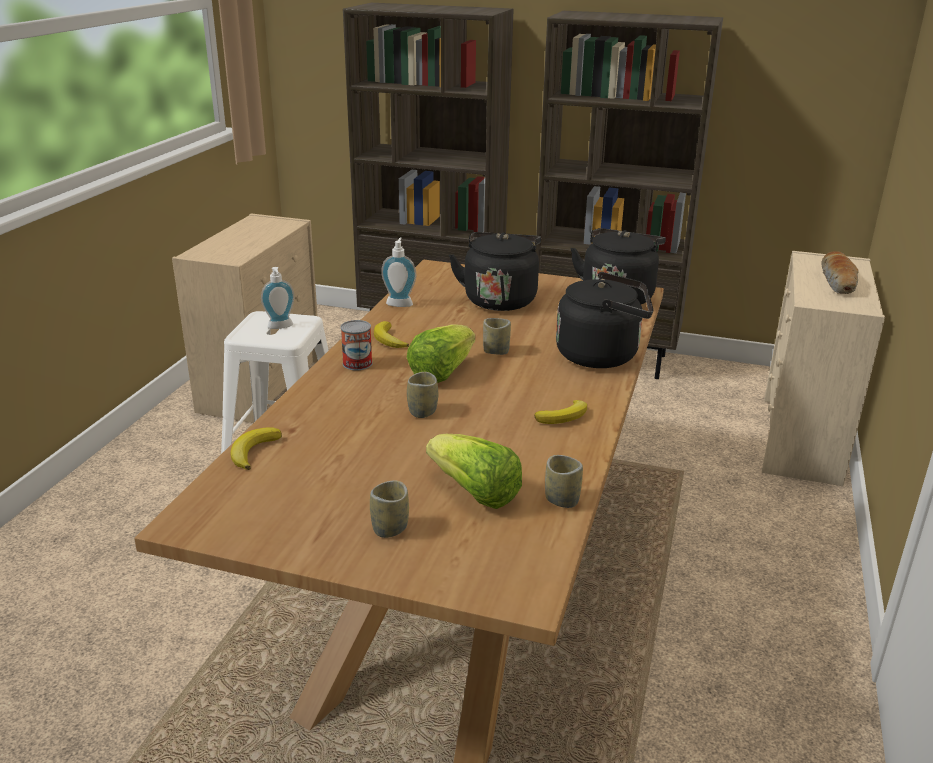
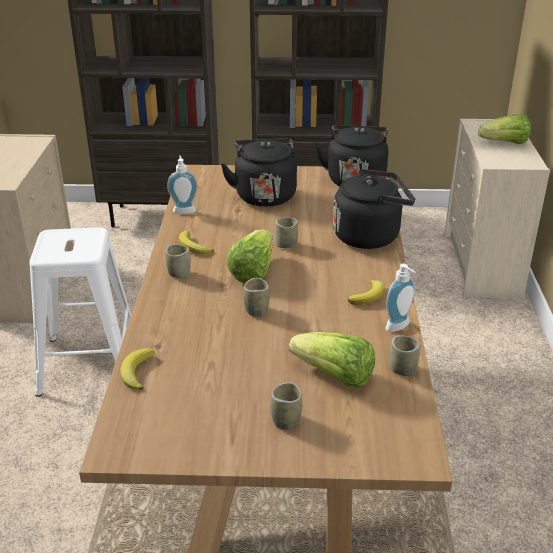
camera: 15 degrees left, 5 degrees up
(281, 327) = (75, 243): soap dispenser -> soap dispenser (400, 327)
(357, 363) = (179, 274): can -> cup
(838, 282) = (505, 143): bread -> lettuce

